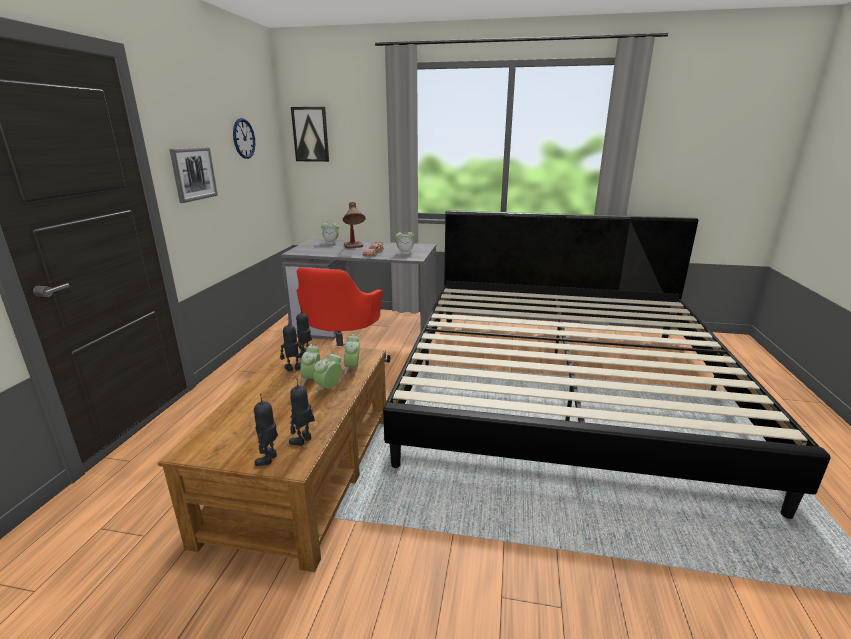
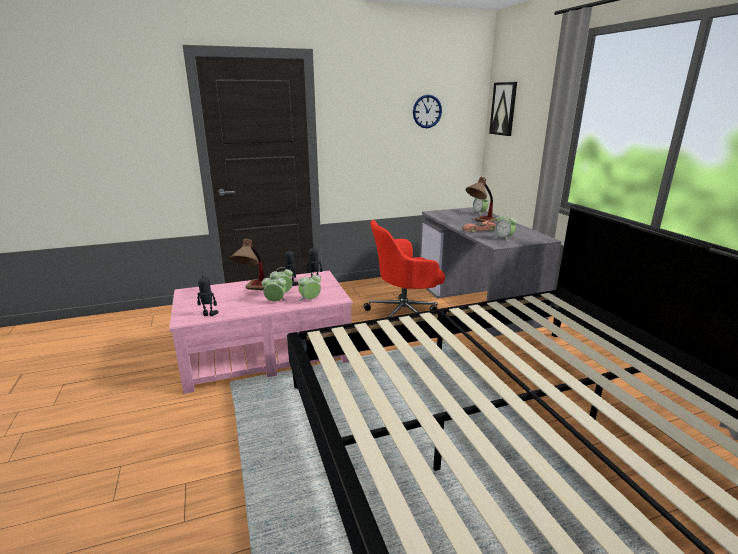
camera: 60 degrees right, 0 degrees up
(193, 174) = (358, 137): picture -> none
(269, 459) = (186, 312): toy robot -> none
(276, 395) = (254, 291): none -> table lamp
(302, 472) = (265, 354): brown coffee table -> pink coffee table

